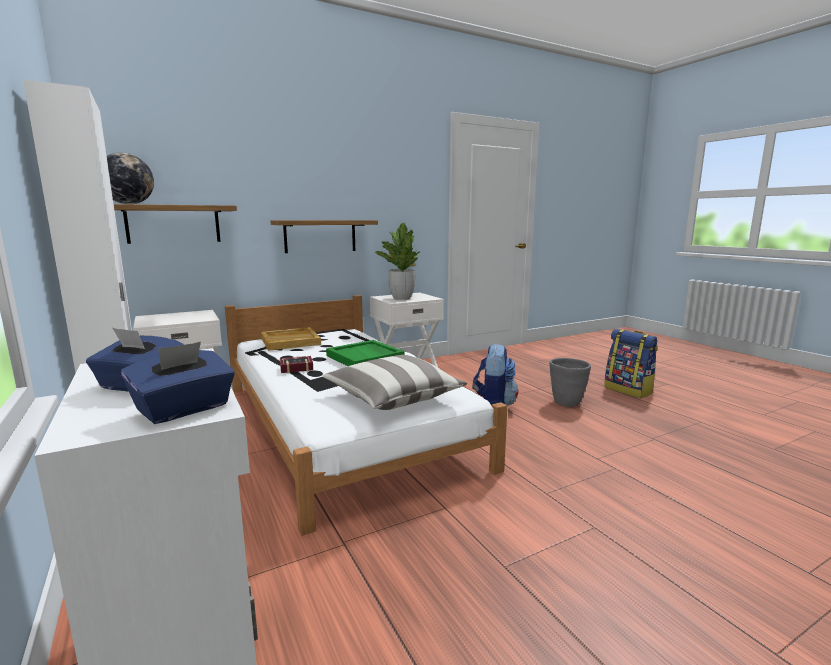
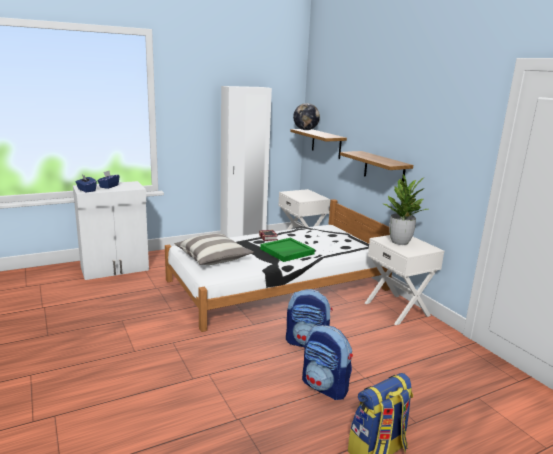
camera: 90 degrees right, 5 degrees up
(291, 341) = (324, 233): beige tray -> none
(566, 402) = (325, 387): grey planter -> backpack

